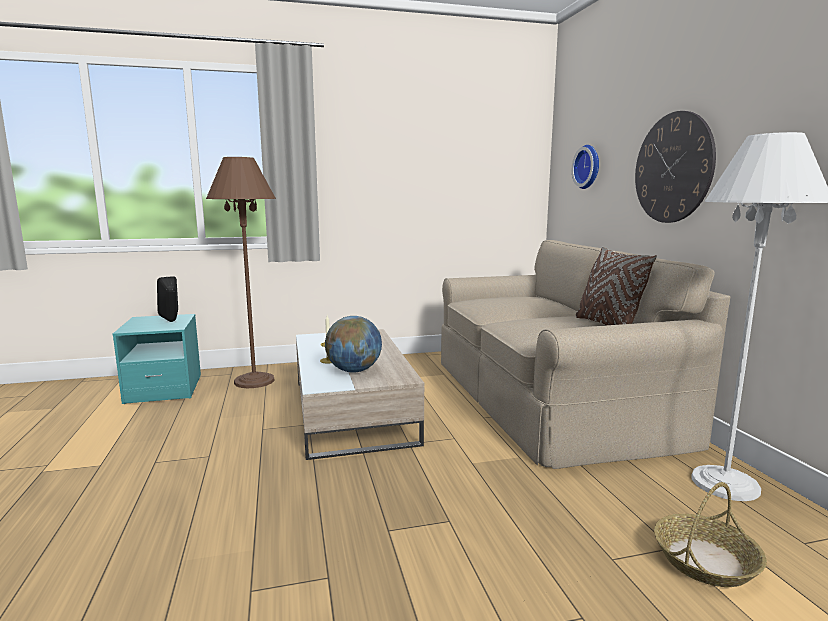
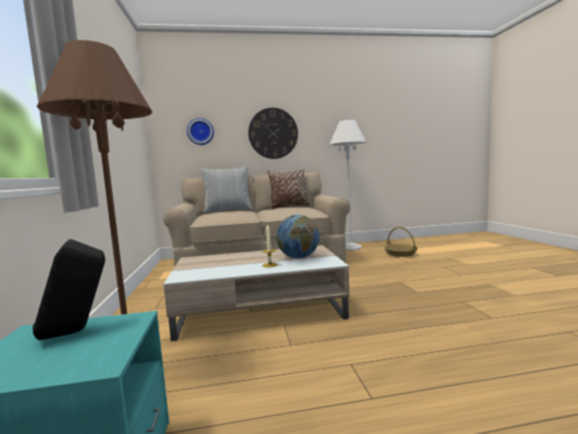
camera: 85 degrees left, 5 degrees down
(556, 301) = (228, 210): none -> pillow

